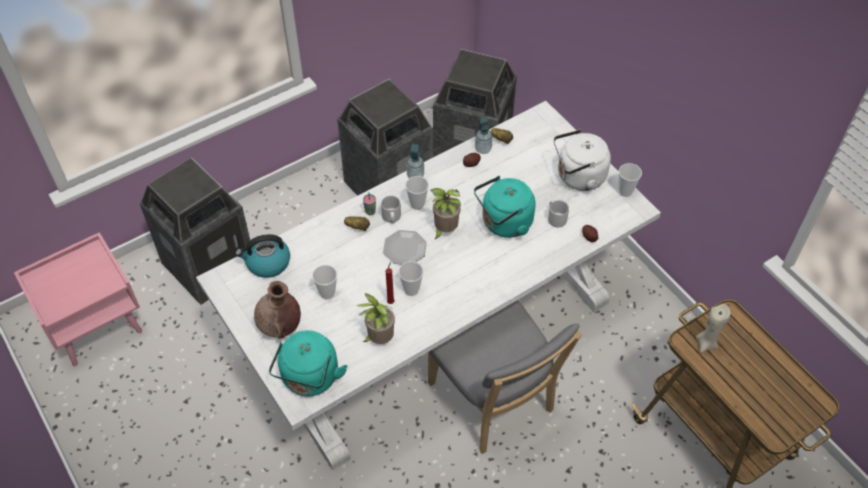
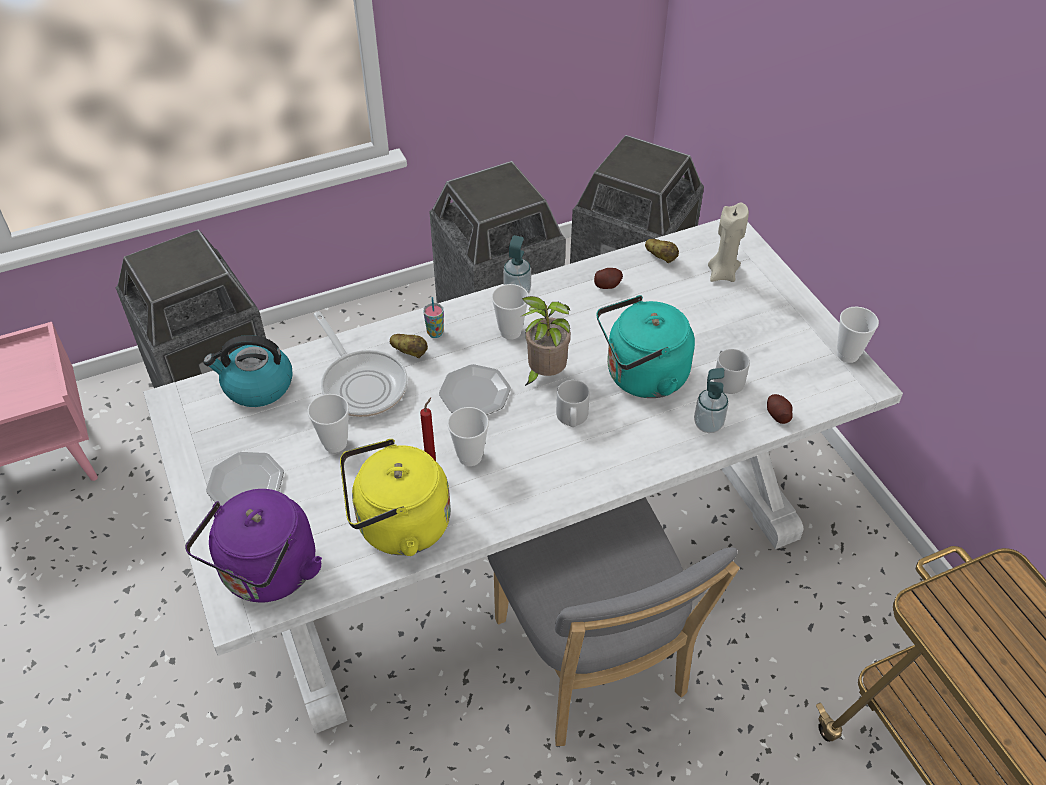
camera: 10 degrees right, 5 degrees down
(280, 327) = (246, 484): brown vase -> plate
(309, 379) = (267, 575): turquoise kettle -> purple kettle
(333, 252) = (362, 383): none -> frying pan
(379, 339) = (398, 526): potted plant -> yellow kettle
(391, 217) = (466, 345): grey mug -> grey mug (572, 418)
(483, 149) = (630, 267): soap dispenser -> soap dispenser (708, 424)
(578, 177) = (773, 324): white kettle -> none
(706, 343) = (962, 618): beige candle -> beige candle (722, 274)

